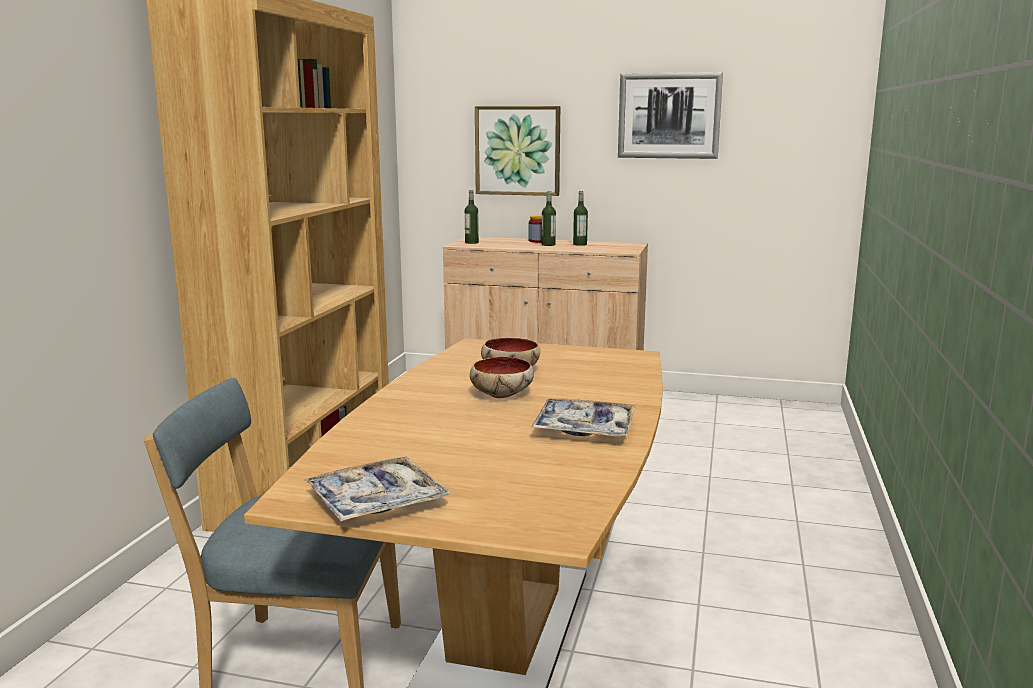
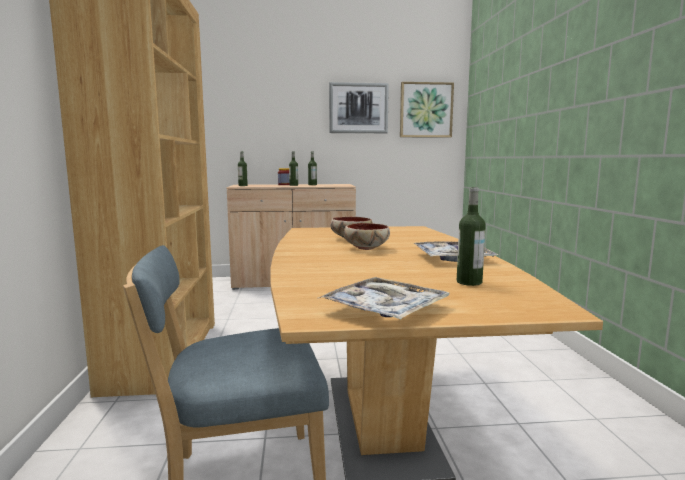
camera: 20 degrees left, 5 degrees down
(518, 150) = (266, 129): picture -> picture (426, 110)
(533, 475) = (469, 282): none -> bottle

